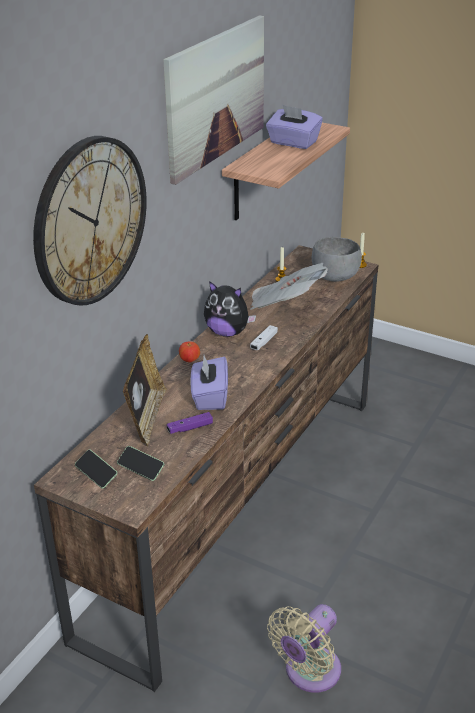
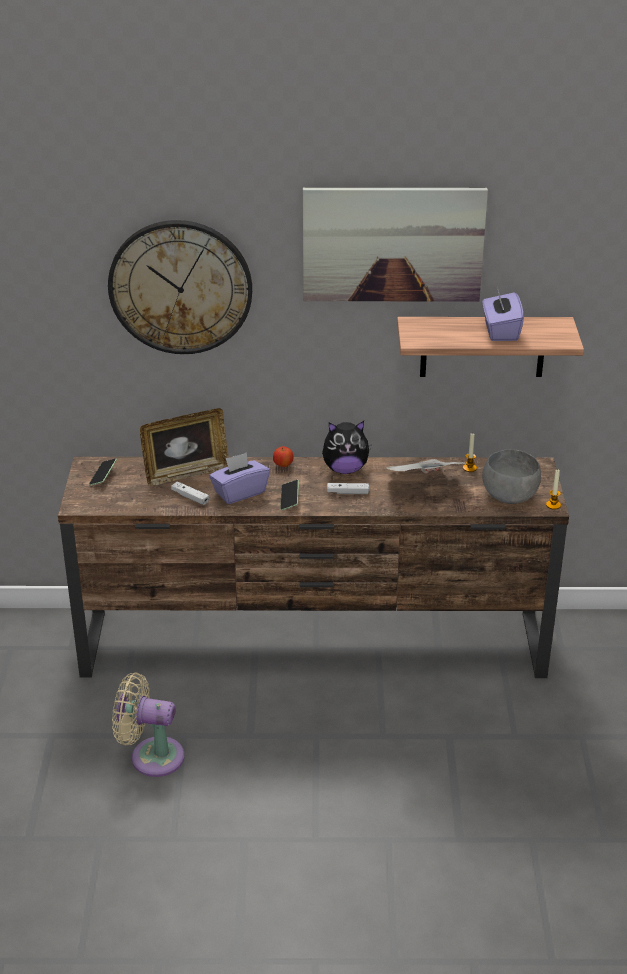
camera: 60 degrees right, 0 degrees up
(141, 468) = (123, 493): phone -> phone (289, 499)
(190, 428) = (190, 497): purple game controller -> white game controller
(227, 332) = (345, 469): plush toy -> plush toy turned 90 degrees counterclockwise

